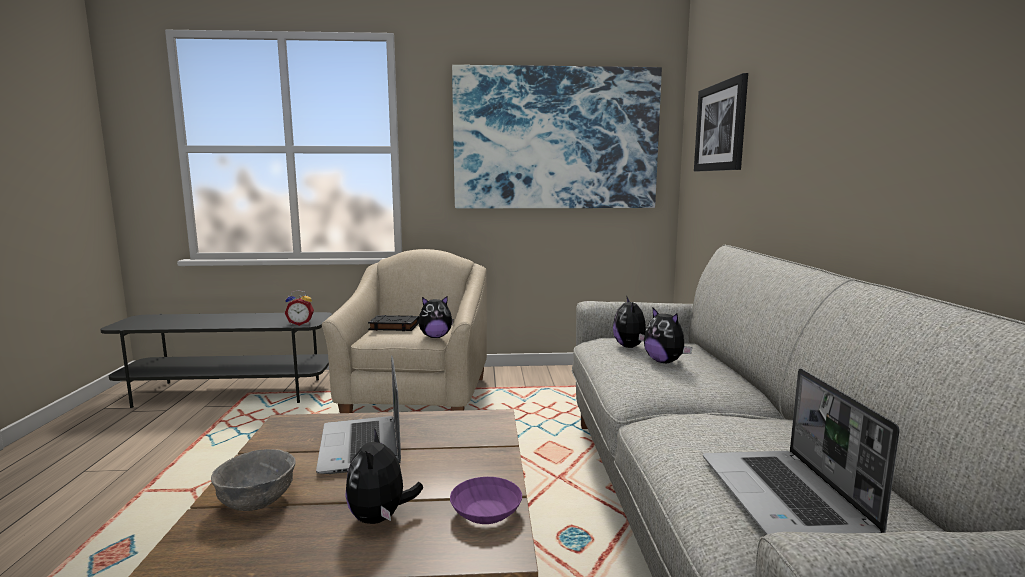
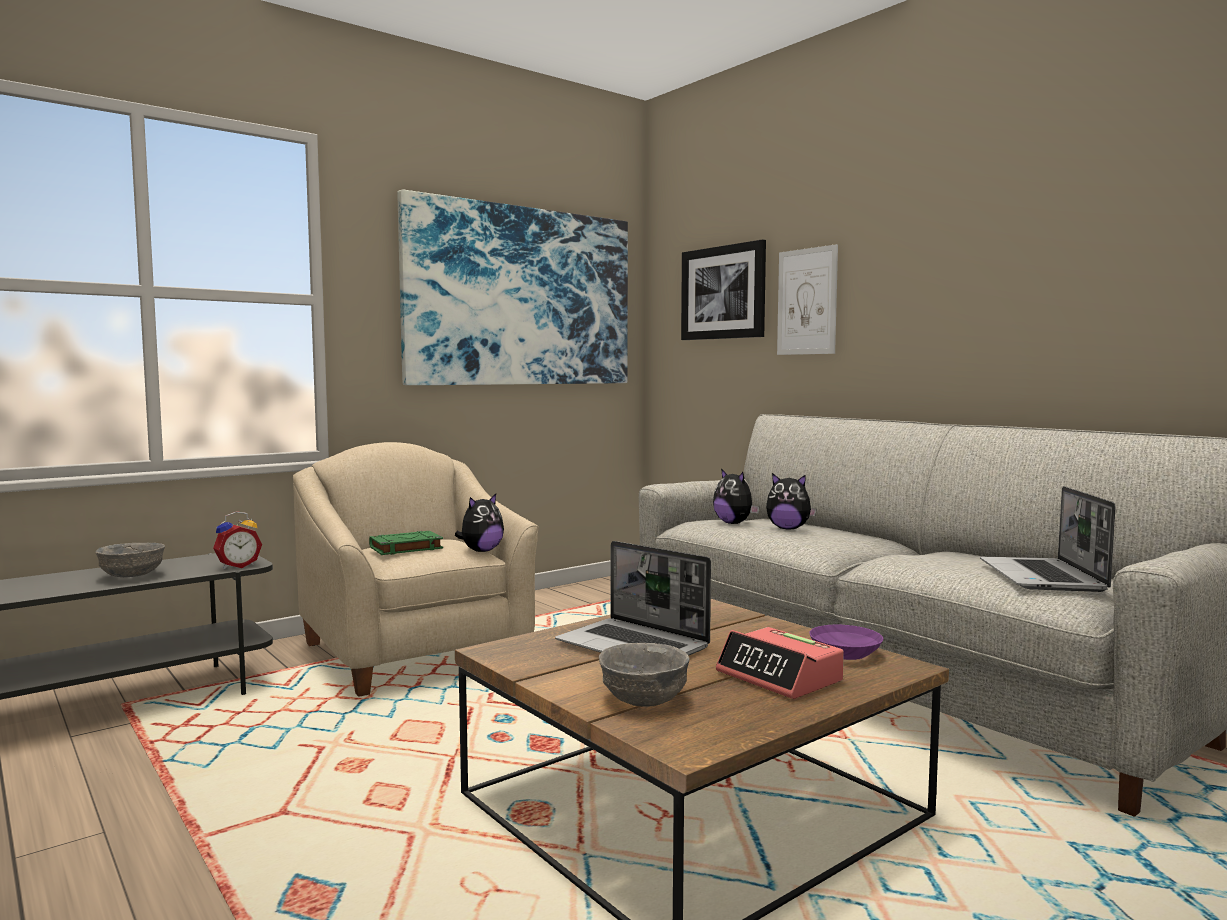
camera: 35 degrees left, 5 degrees down
(247, 321) = (131, 576): none -> grey bowl
(381, 518) = (779, 677): plush toy -> alarm clock
(393, 326) = (405, 548): black book -> green book
(769, 134) = (807, 301): none -> picture
(786, 496) = (1043, 577): laptop -> laptop turned 45 degrees clockwise

